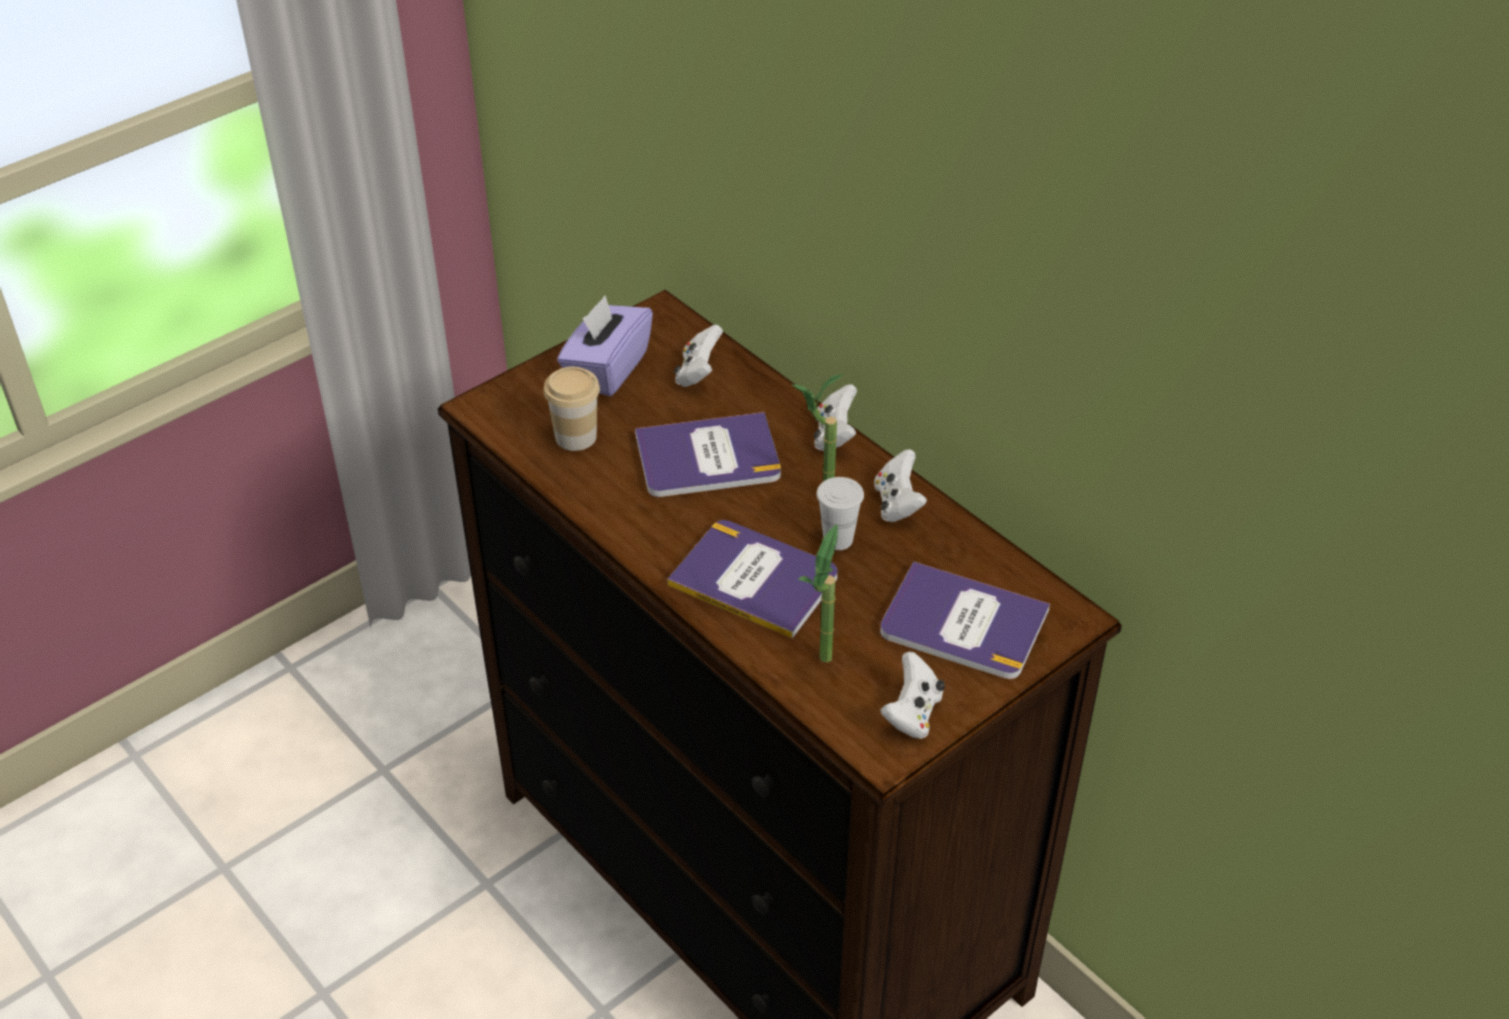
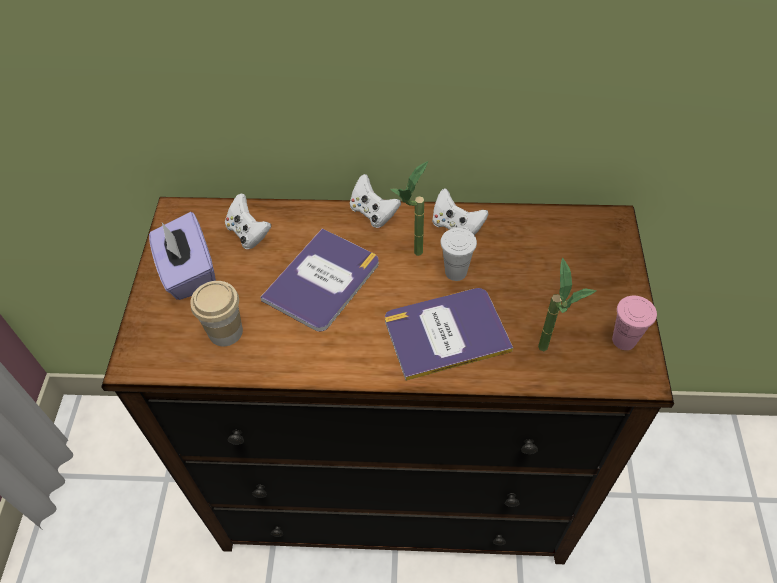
camera: 45 degrees left, 10 degrees up
(912, 714) = (624, 340): white game controller -> pink cup
(963, 623) = (575, 267): book -> none

